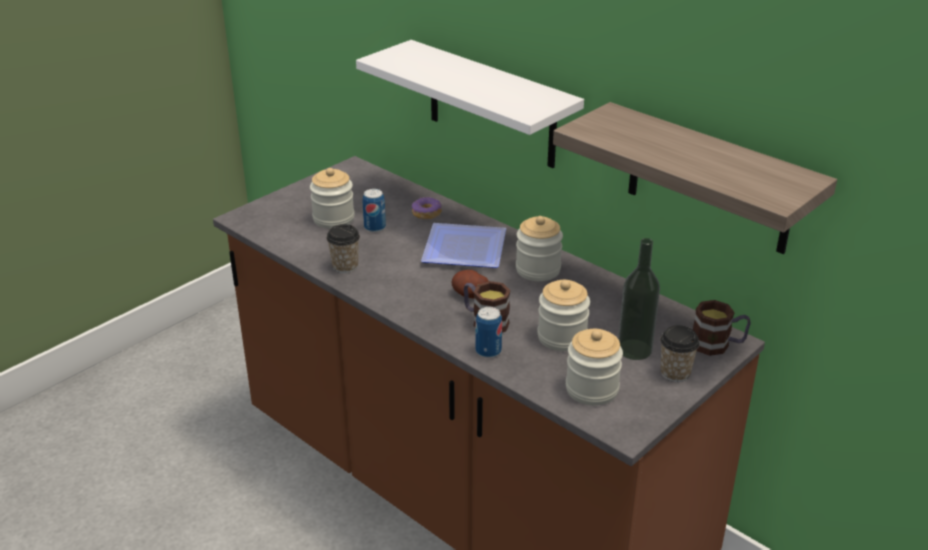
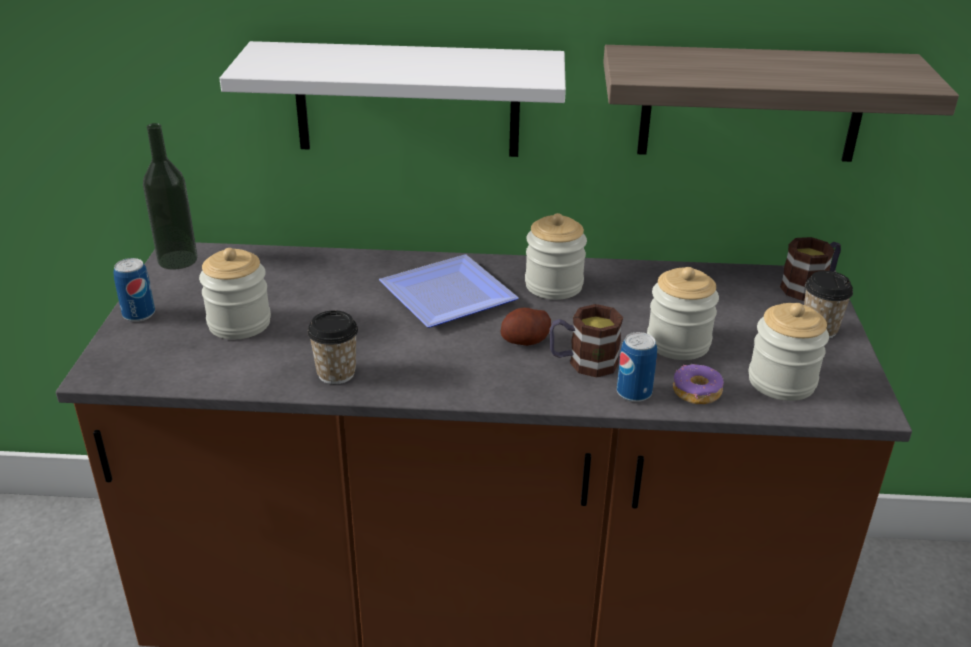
camera: 40 degrees left, 0 degrees up
(375, 227) = (307, 313): can -> can (139, 314)
(426, 213) = (347, 273): donut -> donut (696, 392)
(634, 349) = (755, 324): bottle -> bottle (177, 260)

